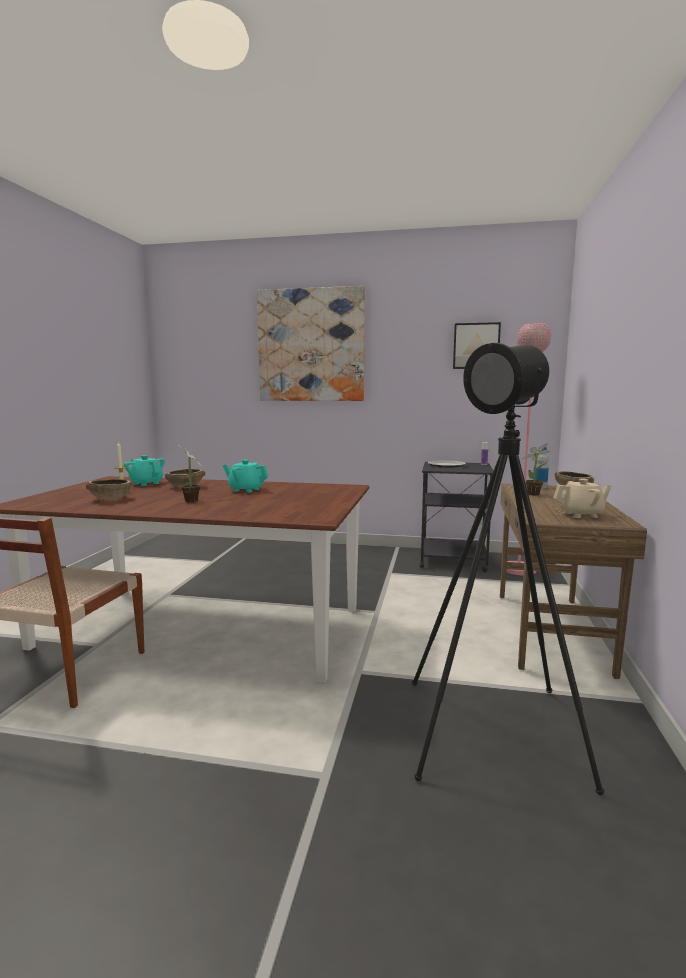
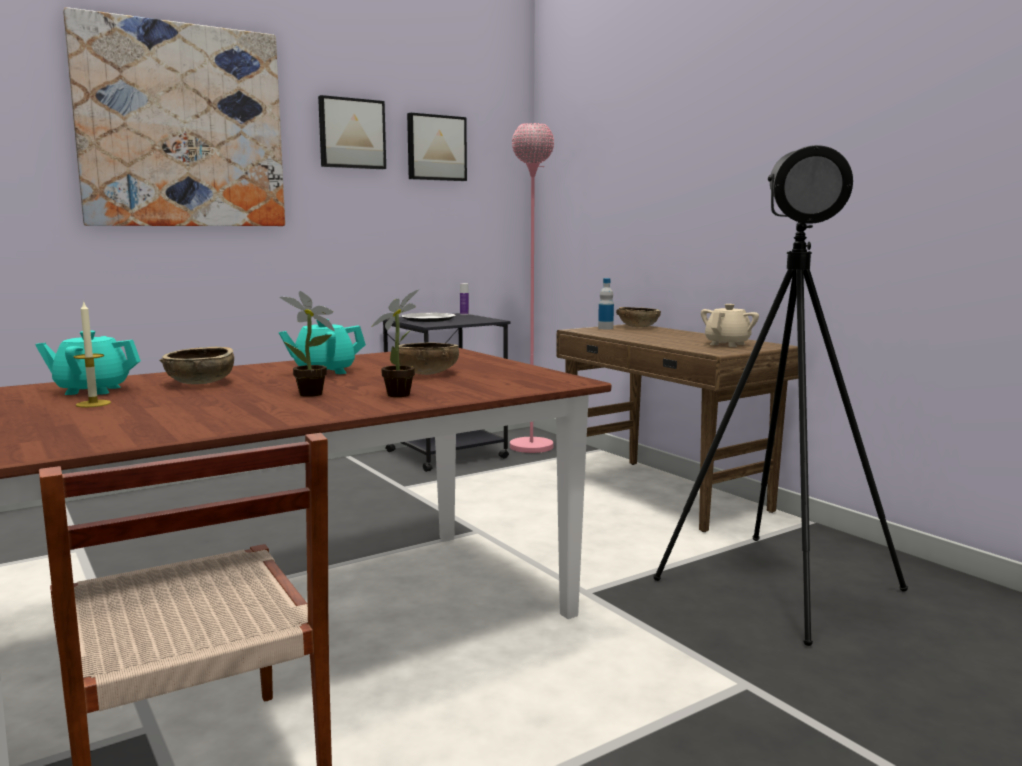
camera: 45 degrees left, 0 degrees up
(110, 499) = (149, 416): brown bowl -> brown bowl (427, 373)
(412, 341) = (351, 133): none -> picture
(535, 494) = (628, 334): potted plant -> potted plant (401, 394)

